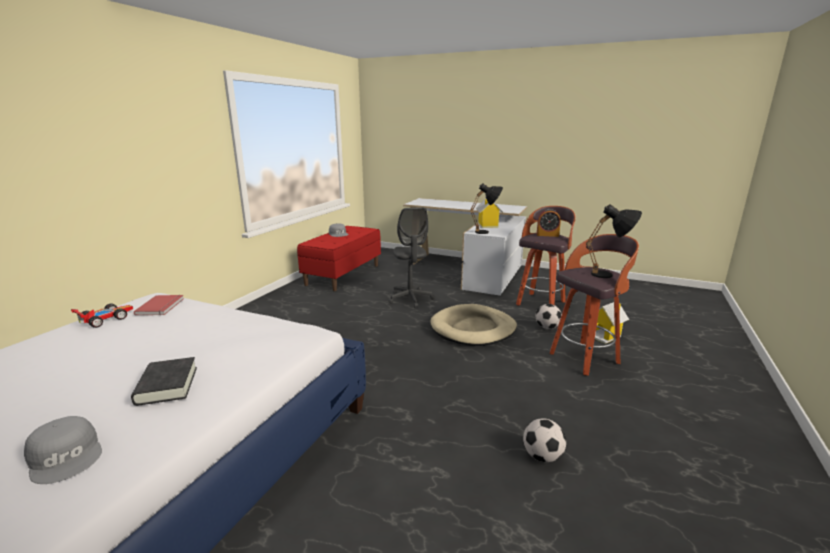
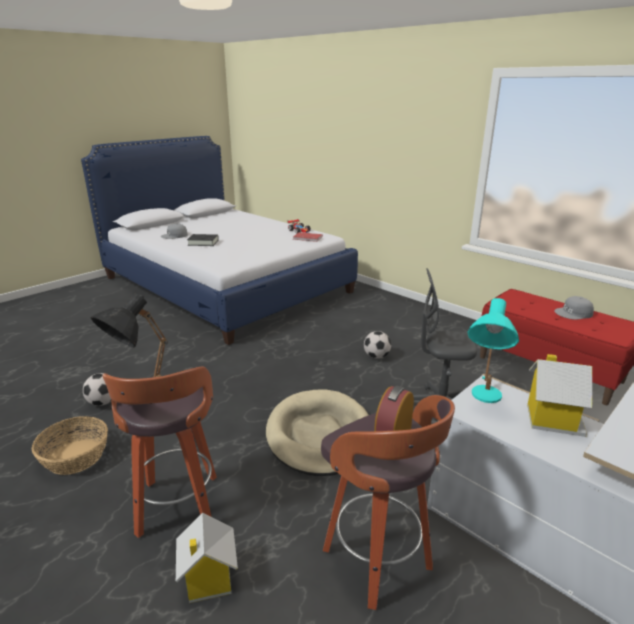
camera: 110 degrees right, 5 degrees up
(487, 232) = (483, 400): black table lamp -> turquoise table lamp
(547, 327) = (280, 514): football -> football (376, 356)
(615, 427) = (75, 457): none -> basket

